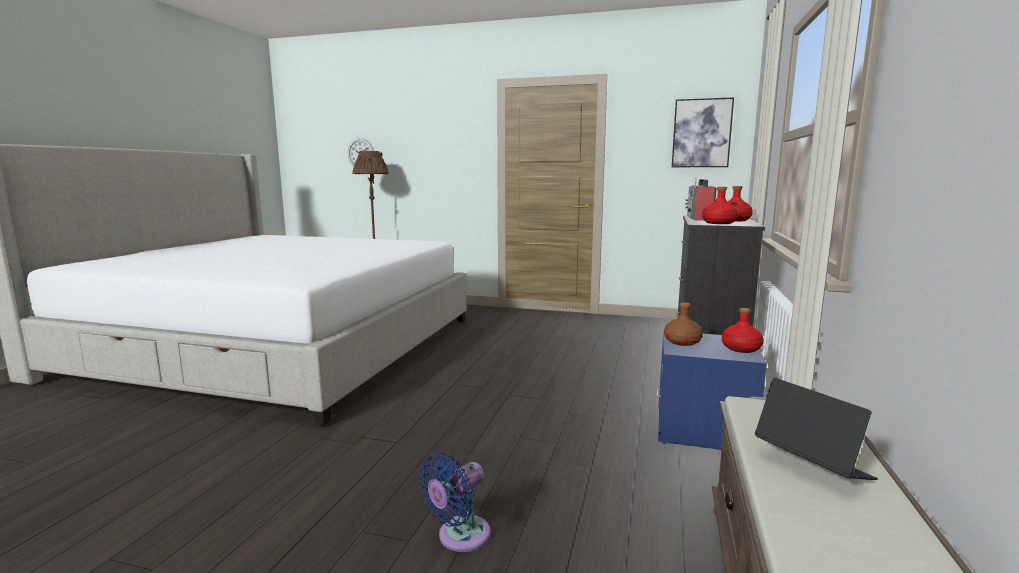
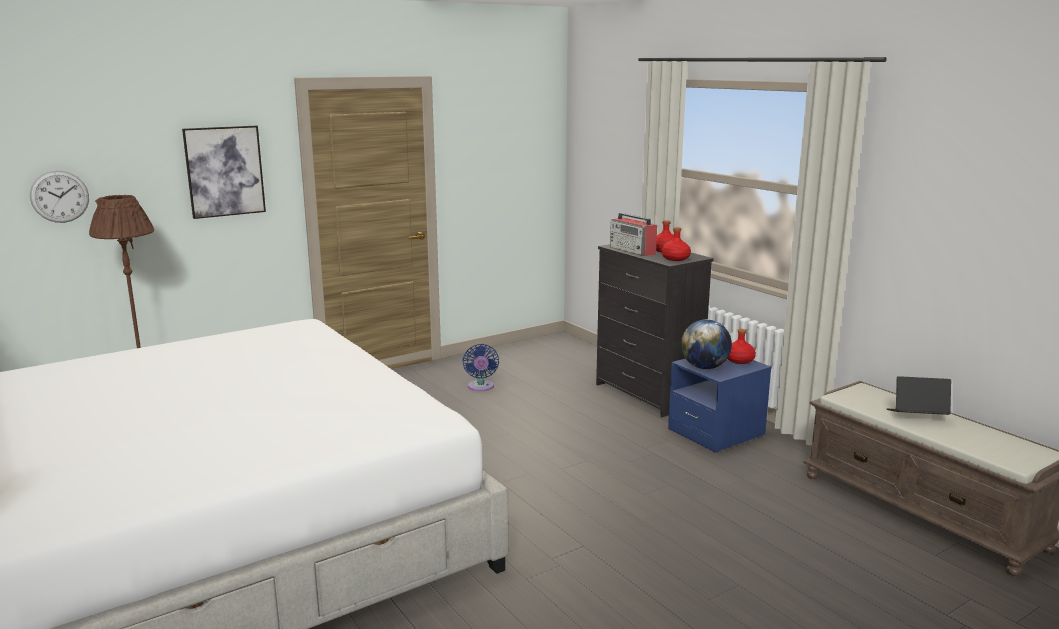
camera: 50 degrees left, 5 degrees up
(460, 537) = (753, 565): blue fan -> blue fan (480, 387)
(682, 342) = (704, 367): brown bottle -> globe
(701, 133) = (525, 142): picture -> picture (224, 171)

